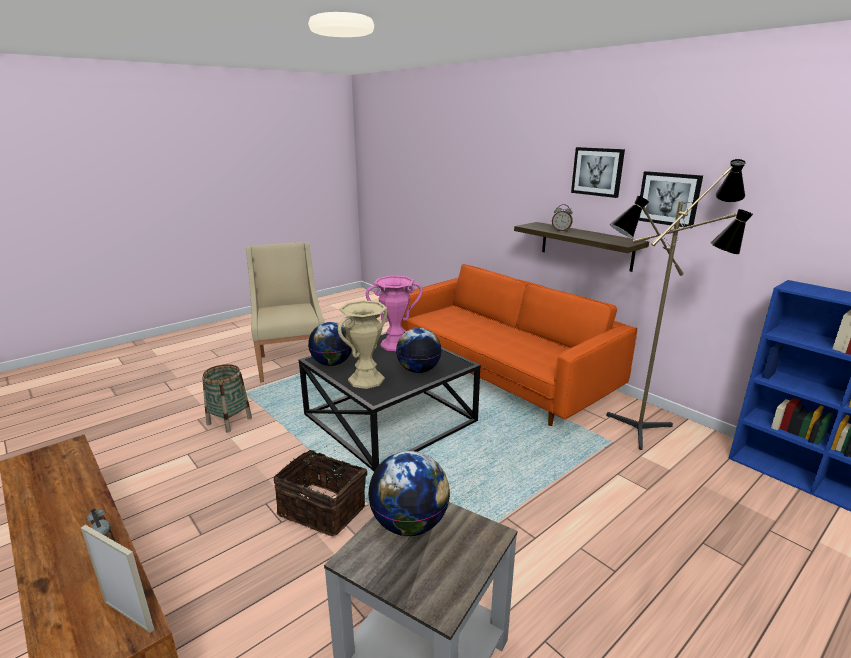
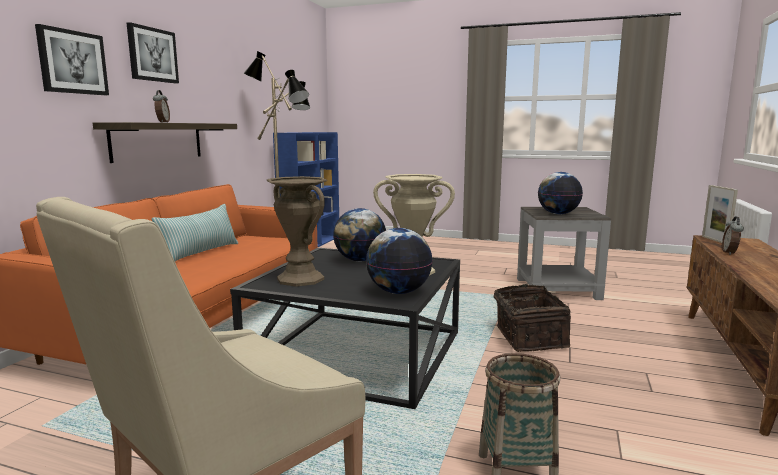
camera: 120 degrees left, 10 degrees down
(395, 344) = (300, 279): pink vase -> brown vase
(526, 336) = (200, 253): none -> pillow
(669, 198) = (209, 83): picture -> picture (72, 62)

